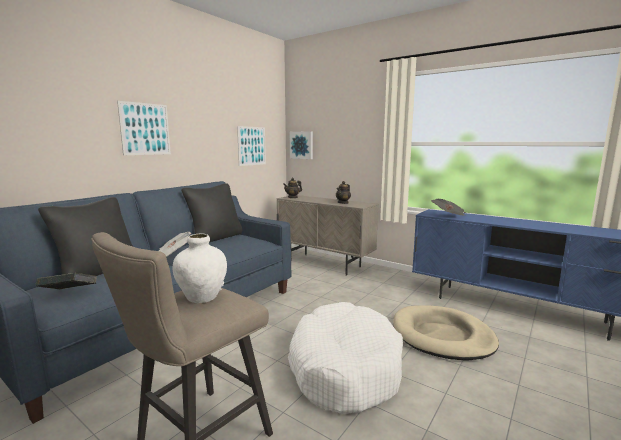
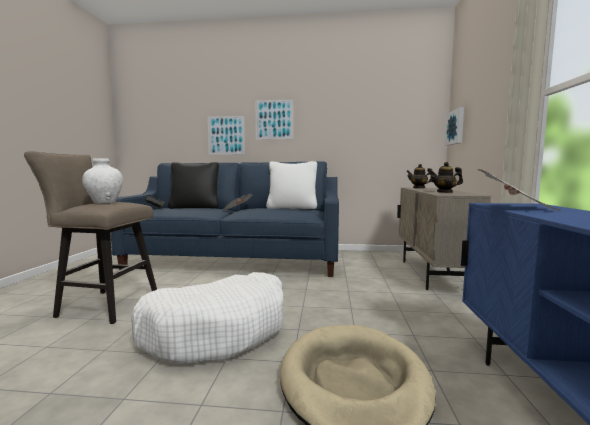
camera: 60 degrees right, 5 degrees down
(215, 238) = (292, 208): black pillow -> white pillow
(252, 146) = (388, 132): picture -> picture (226, 135)

